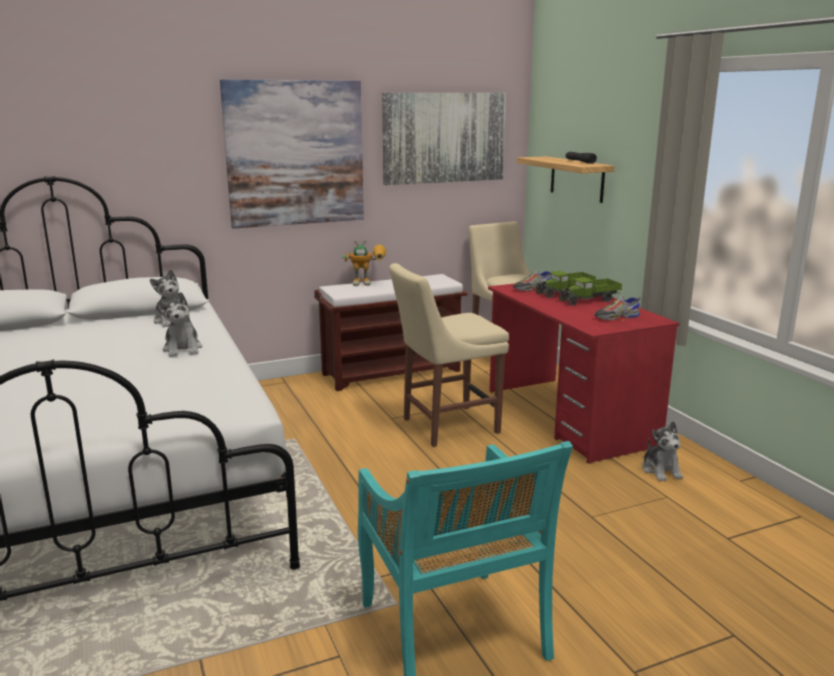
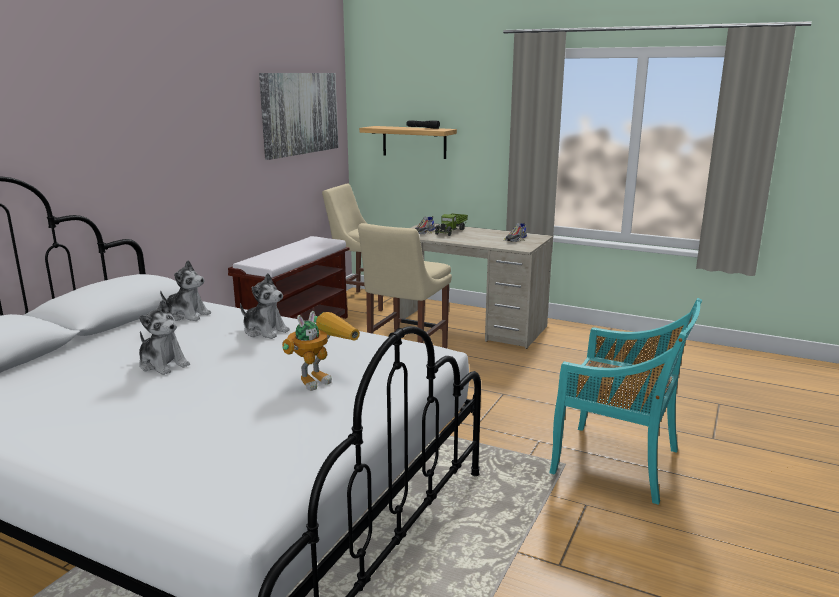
camera: 40 degrees left, 0 degrees up
(295, 153) = (202, 134): picture -> none
(368, 283) = (271, 253): toy robot -> toy robot (321, 378)
(568, 417) = (470, 326): red desk -> beige desk
(589, 300) = (476, 232): toy truck -> none
(661, 470) = (567, 340): plush toy -> plush toy (163, 364)

